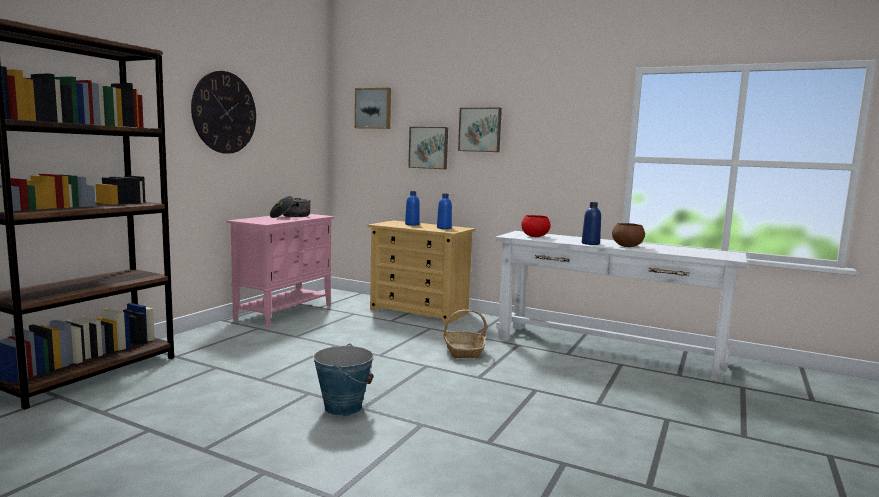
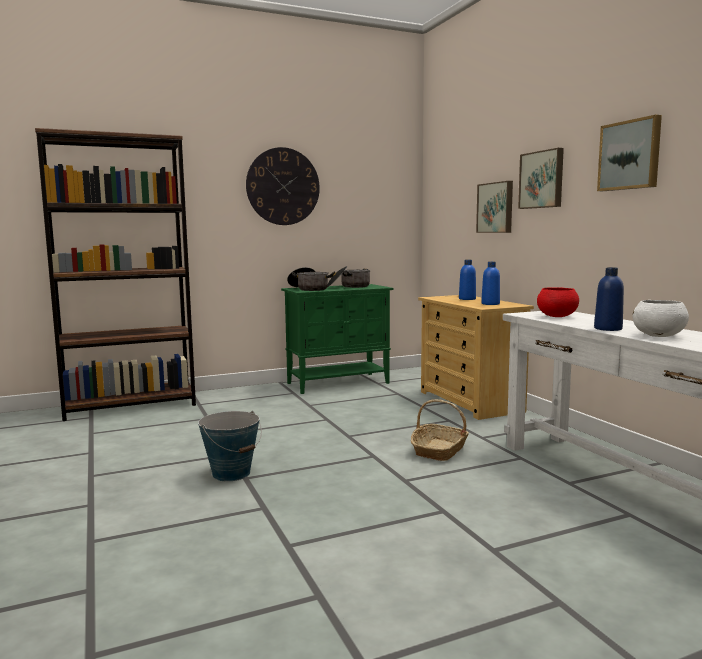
camera: 40 degrees right, 0 degrees up
(262, 220) = (309, 289): none -> cooking pot
(285, 312) = (339, 383): pink cabinet -> green cabinet
(373, 108) = (452, 168): picture -> picture (630, 155)
(627, 246) = (659, 336): brown bowl -> white bowl

